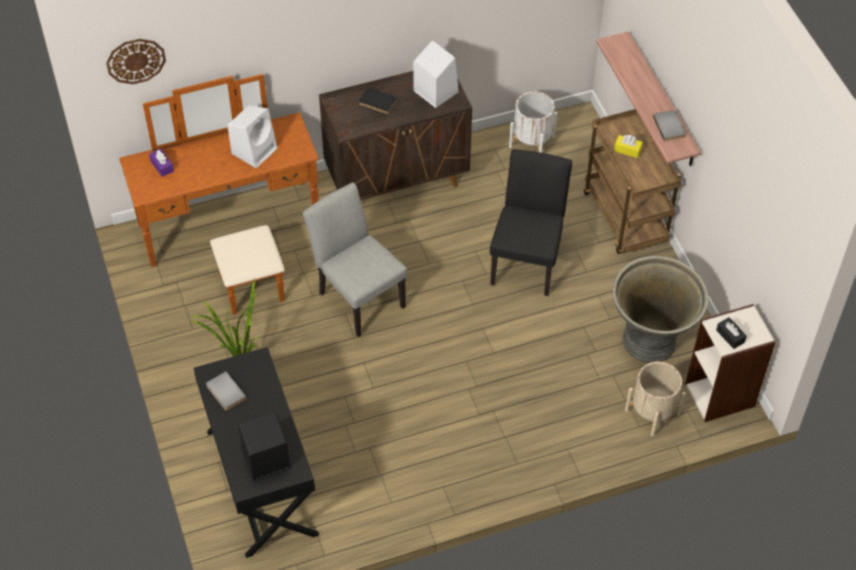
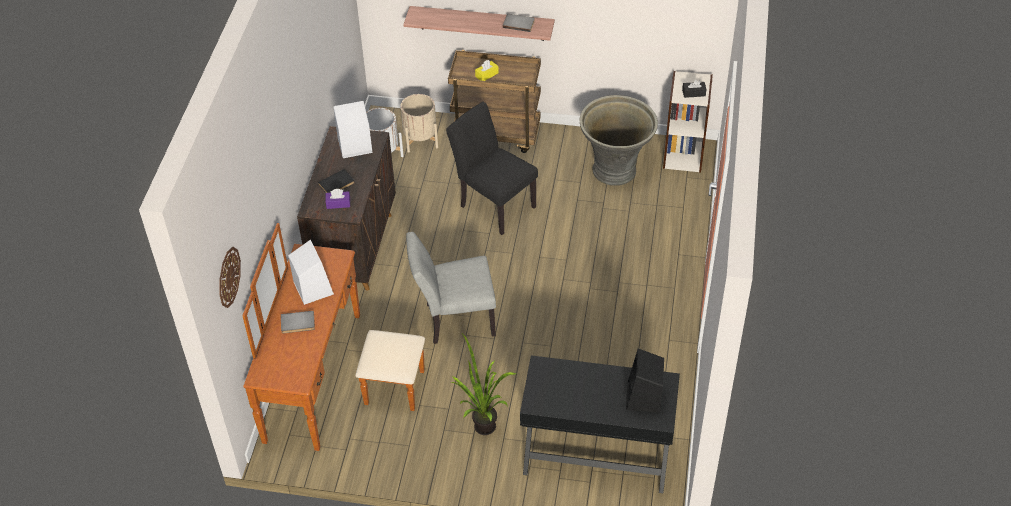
camera: 60 degrees left, 5 degrees down
(162, 166) = (279, 358): purple tissue box -> purple tissue box (338, 203)
(224, 392) = (559, 400): grey book -> grey book (298, 324)
(652, 412) = (676, 195): beige planter -> beige planter (420, 139)

